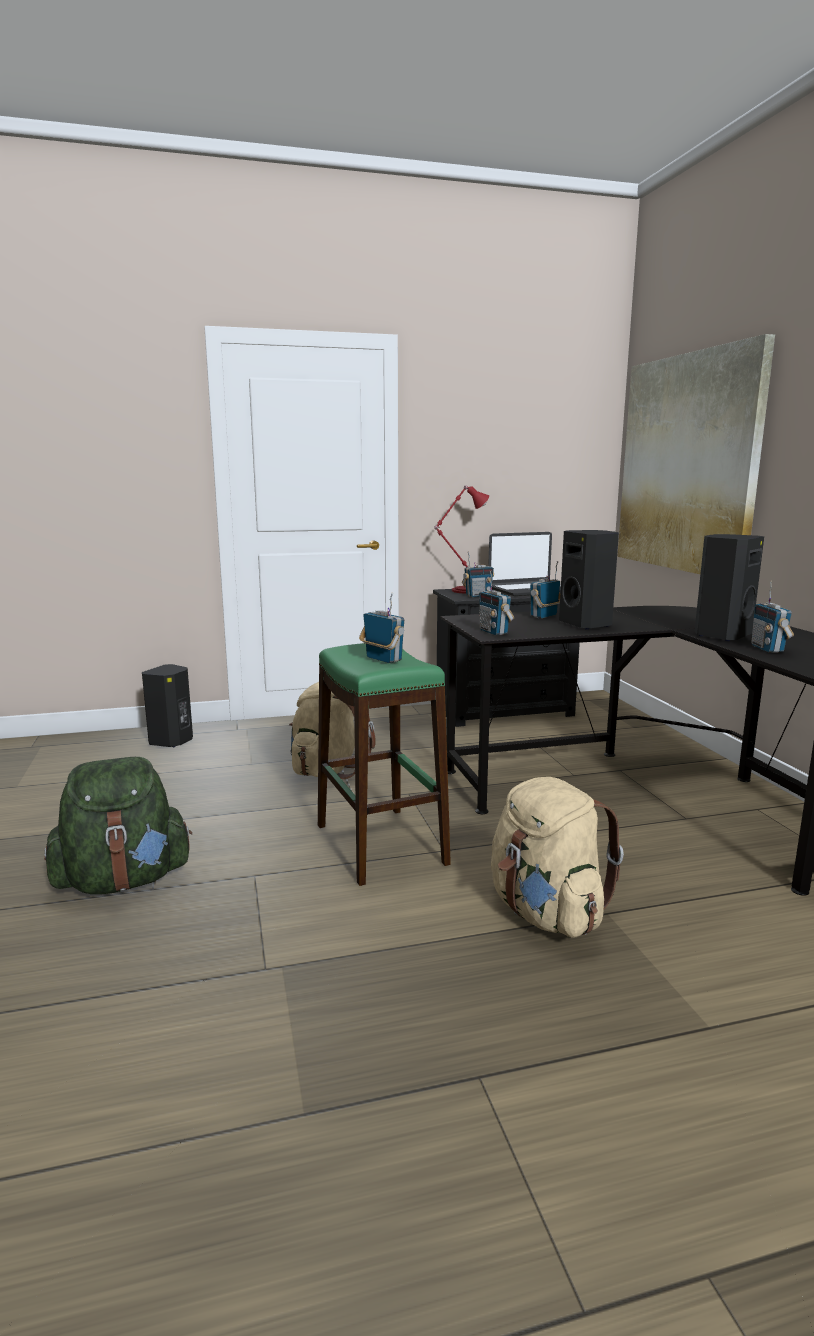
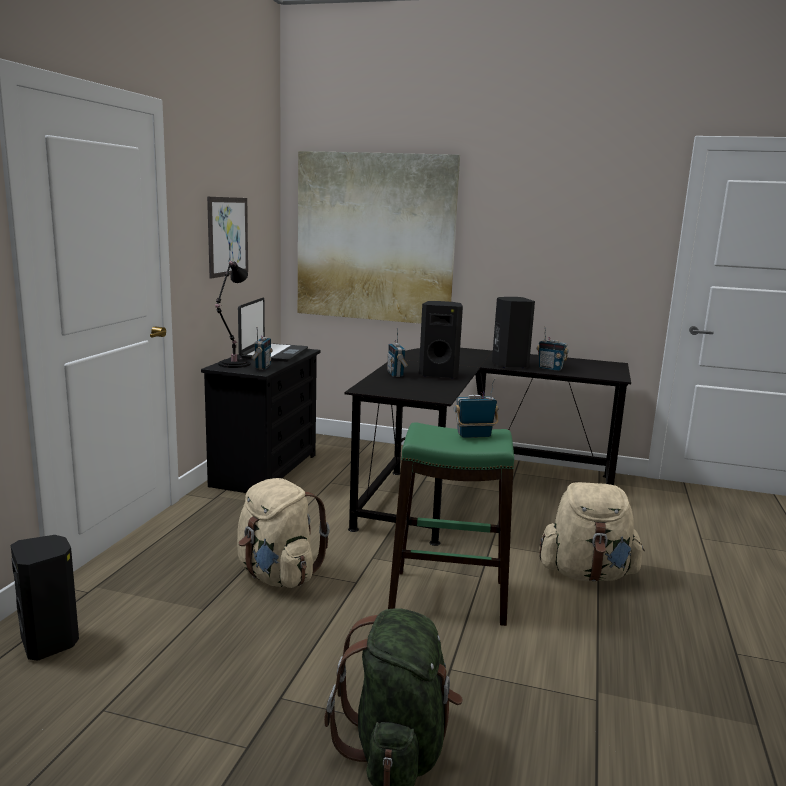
camera: 60 degrees left, 0 degrees up
(464, 591) = (232, 364): red table lamp -> black table lamp
(494, 632) = (428, 395): radio -> none
(502, 464) = (228, 236): none -> picture

